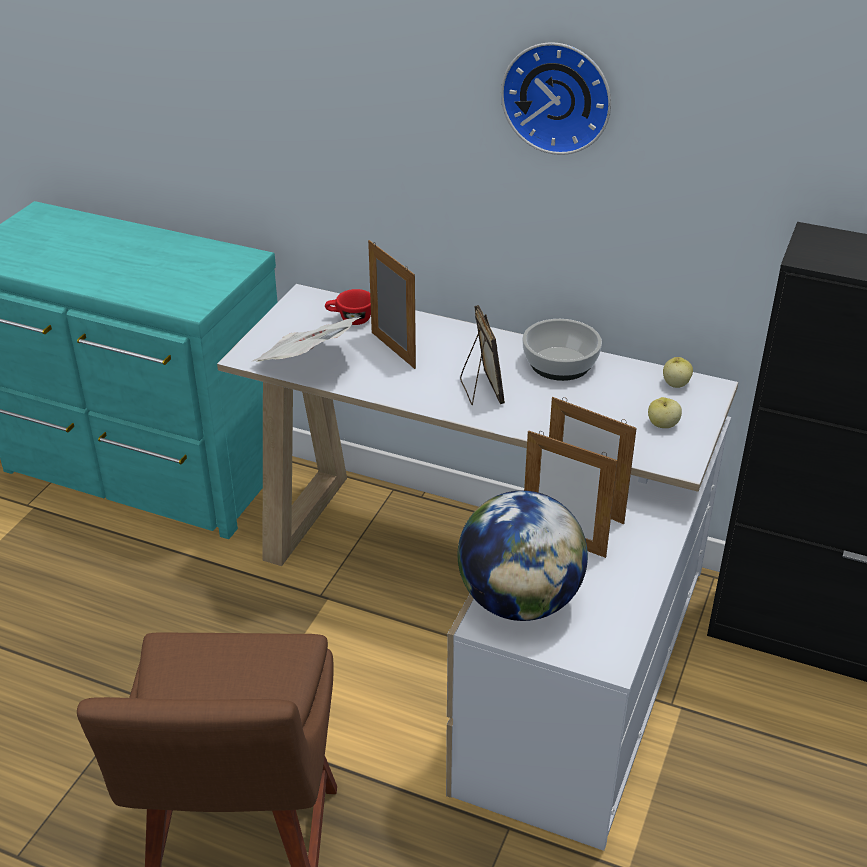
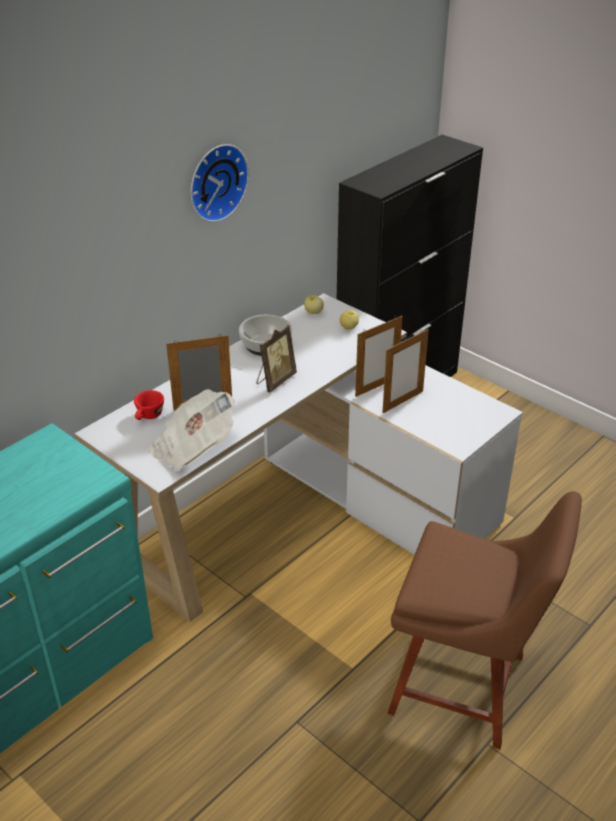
camera: 70 degrees left, 0 degrees up
(481, 390) = (275, 381): picture frame -> picture frame turned 120 degrees clockwise
(519, 601) = (445, 430): globe -> none

